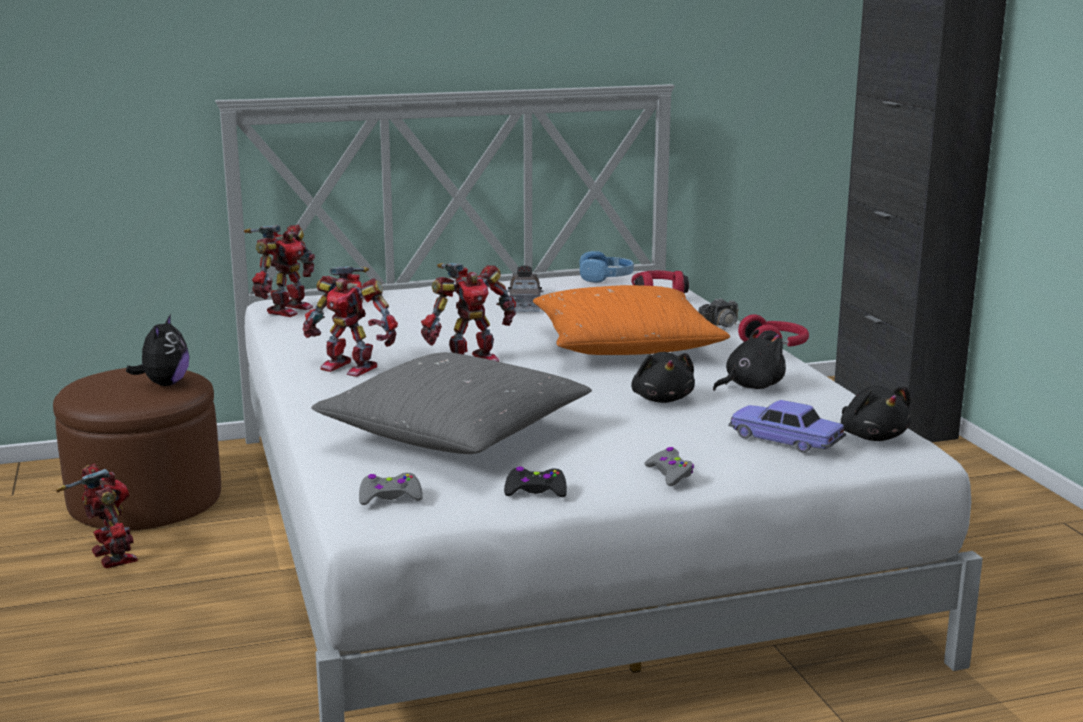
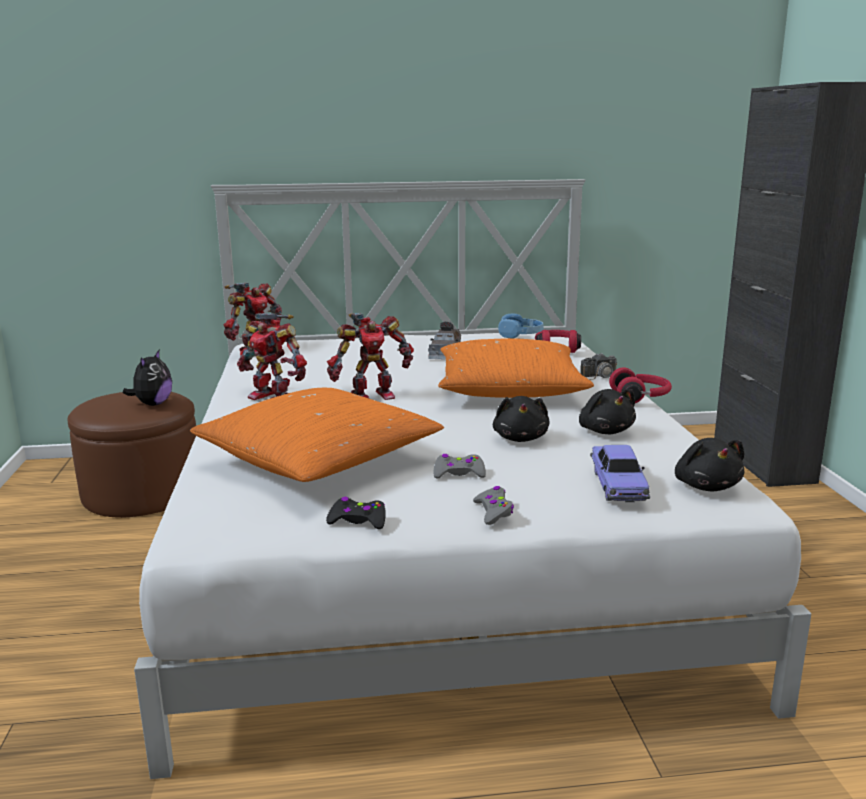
camera: 10 degrees right, 0 degrees up
(110, 558) = (91, 539): toy robot -> none
(390, 497) = (223, 517): grey game controller -> grey game controller (459, 473)
(456, 432) = (319, 458): grey pillow -> orange pillow
(750, 386) = (605, 431): black plush toy -> black plush toy turned 90 degrees clockwise
(785, 440) = (618, 485): toy car -> toy car turned 135 degrees counterclockwise

